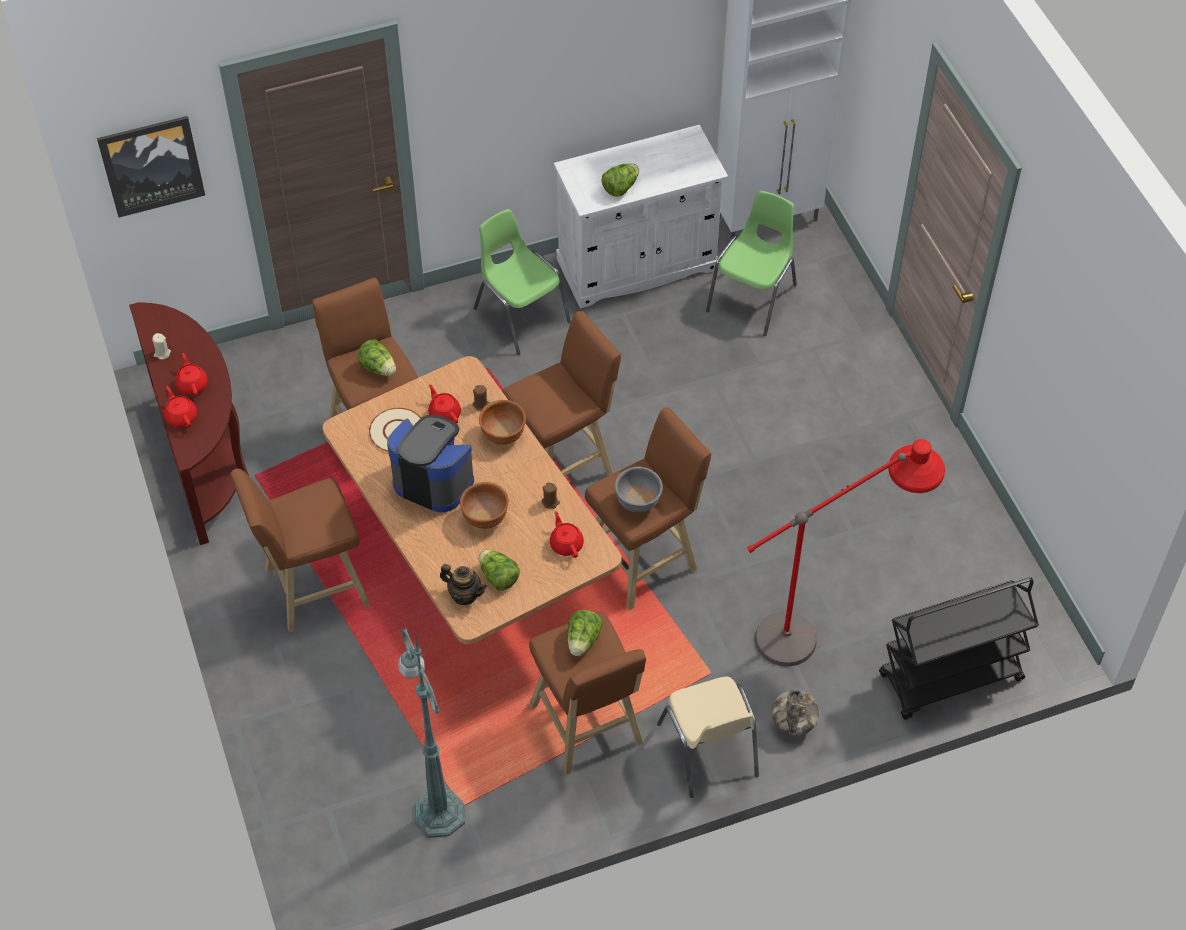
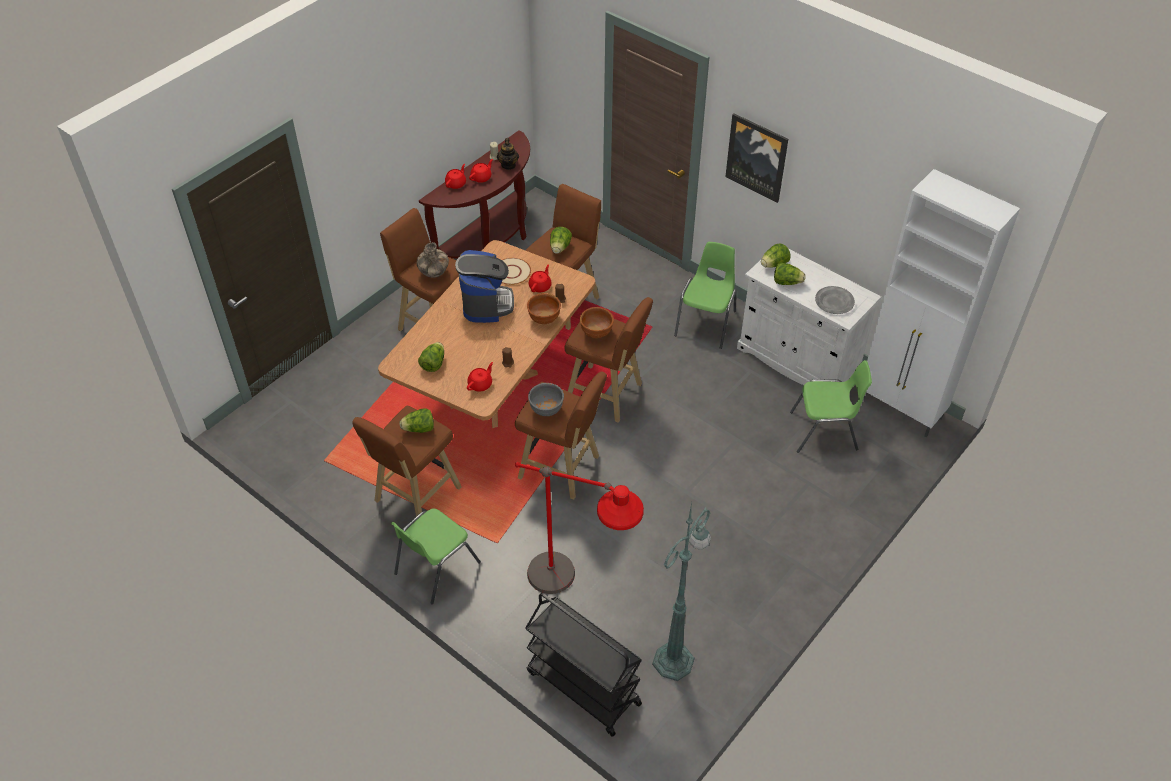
camera: 60 degrees right, 5 degrees down
(151, 165) = (561, 54): picture -> picture (757, 157)
(438, 811) = (315, 451): green floor lamp -> green floor lamp (675, 660)
(464, 595) = (410, 354): teapot -> teapot (508, 165)
(486, 517) = (475, 338): brown bowl -> brown bowl (596, 333)
(585, 184) = (774, 264): none -> lettuce
(680, 165) = (834, 302): none -> grey plate
(708, 751) = (435, 568): beige chair -> green chair
(793, 723) = (486, 606): vase -> vase (434, 273)

